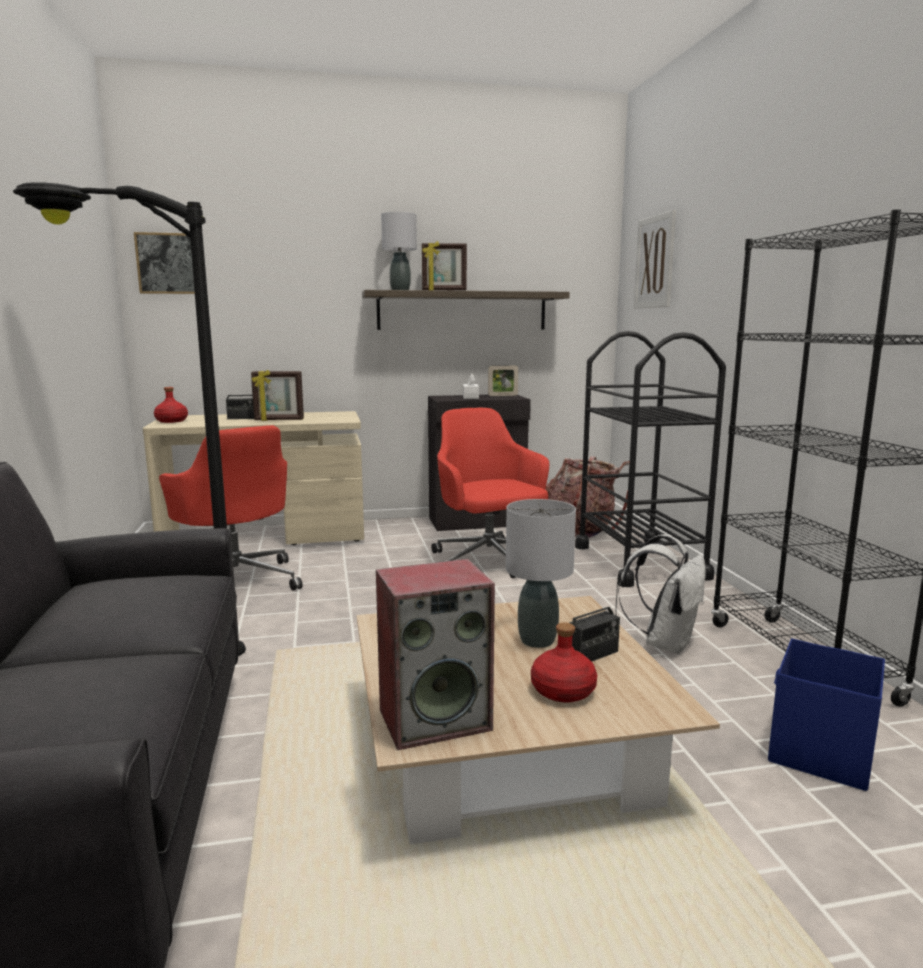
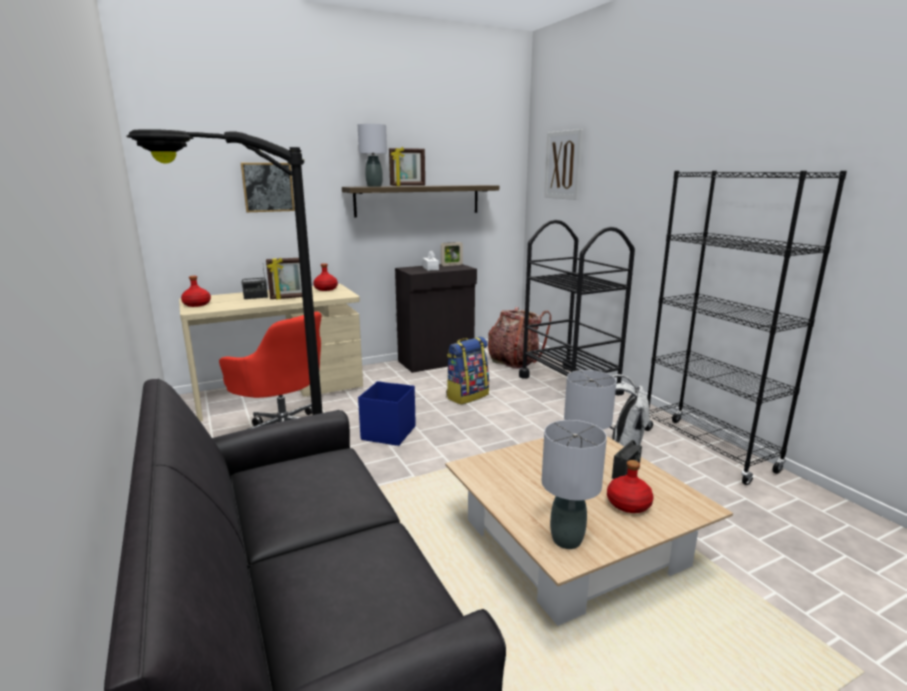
camera: 15 degrees left, 5 degrees up
(168, 263) = (175, 166): picture -> picture (268, 187)
(330, 414) = (325, 289): none -> red bottle
(436, 718) = (566, 539): speaker -> grey table lamp
(488, 562) = (467, 396): red office chair -> backpack
(819, 753) = (752, 513): blue storage box -> blue storage box (388, 433)

